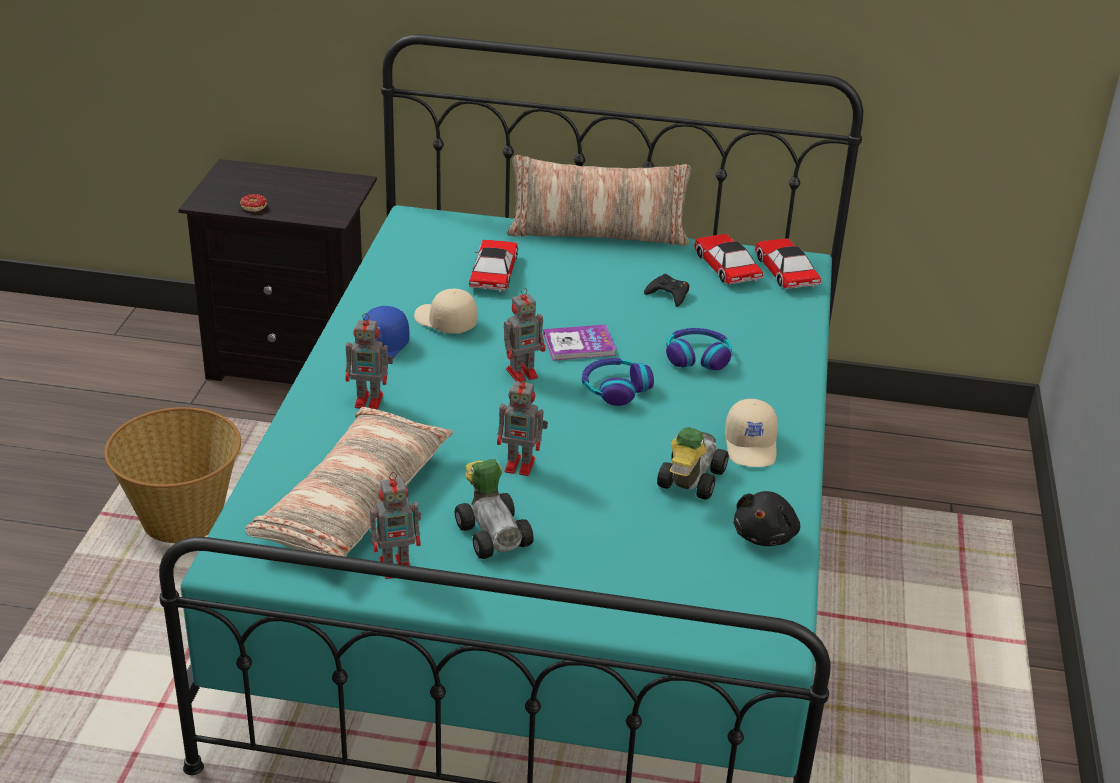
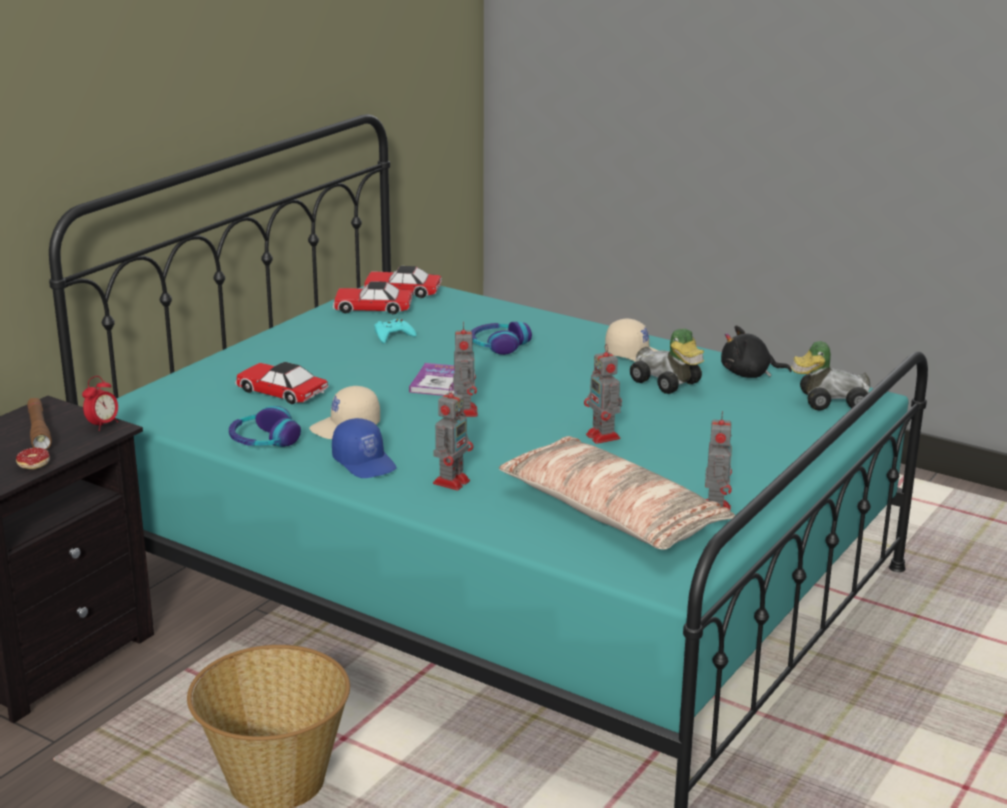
camera: 65 degrees left, 10 degrees down
(310, 192) = (39, 431): none -> brown flashlight
(336, 212) = (103, 425): none -> alarm clock
(493, 532) = (690, 464): toy car -> toy car (828, 401)
(521, 465) = (603, 437): toy robot -> toy robot turned 120 degrees clockwise
(597, 234) = (260, 339): pillow -> none
(615, 388) = (519, 382): headphones -> headphones (263, 440)
(668, 294) = (393, 335): black game controller -> turquoise game controller
(765, 535) = (749, 374): black plush toy -> black plush toy turned 135 degrees clockwise

